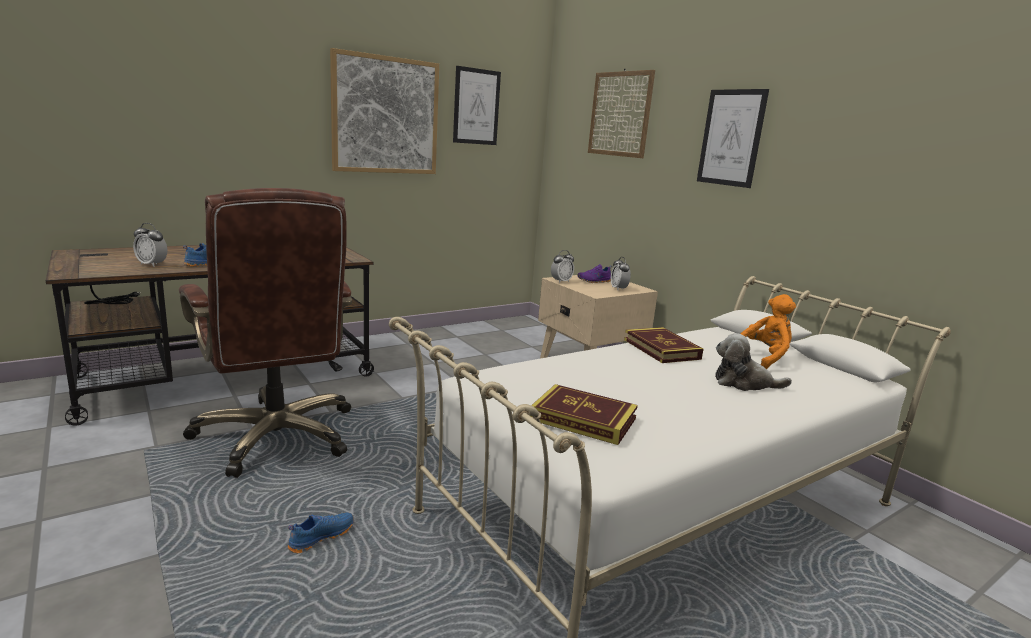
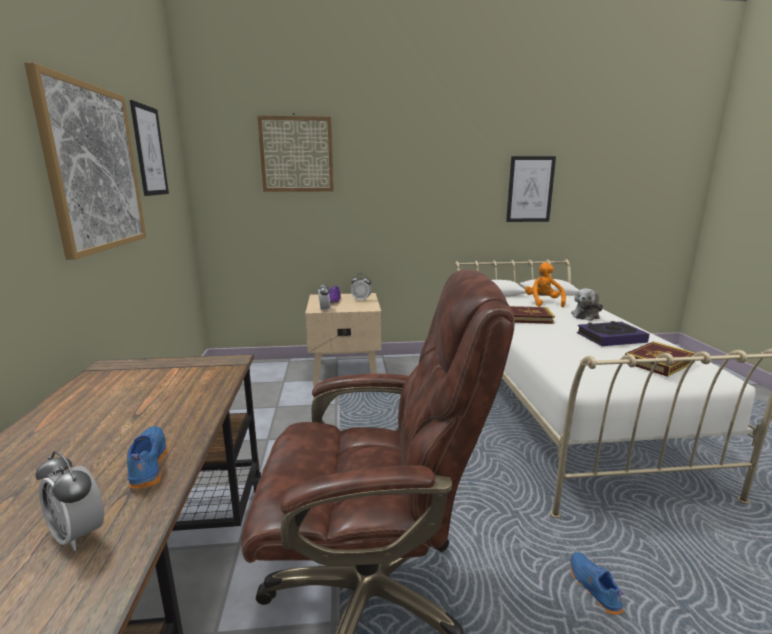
camera: 60 degrees left, 0 degrees up
(152, 265) = (79, 534): alarm clock -> alarm clock turned 75 degrees clockwise
(650, 394) = (610, 338): none -> book
(731, 138) = (415, 170): picture -> picture (530, 189)

